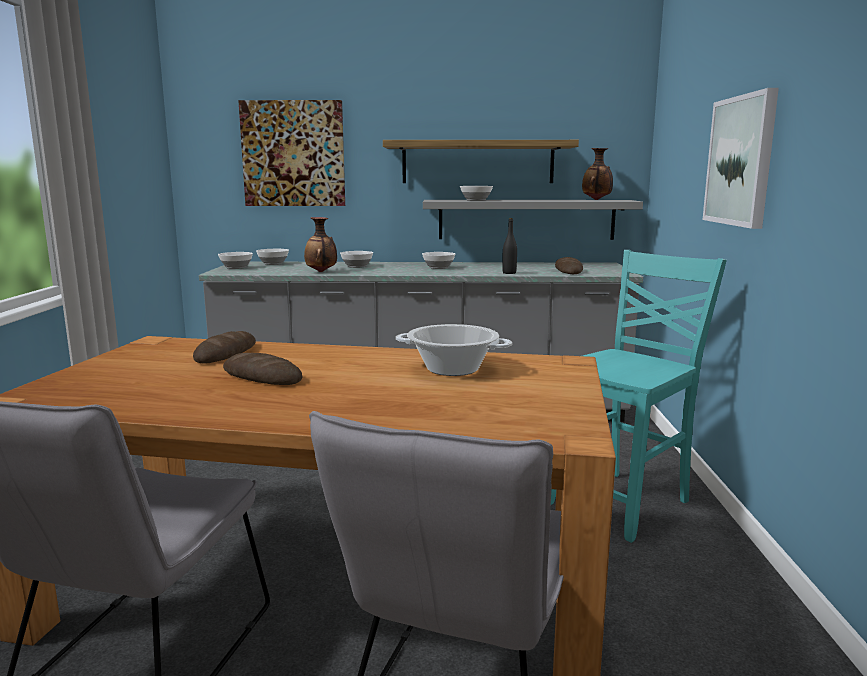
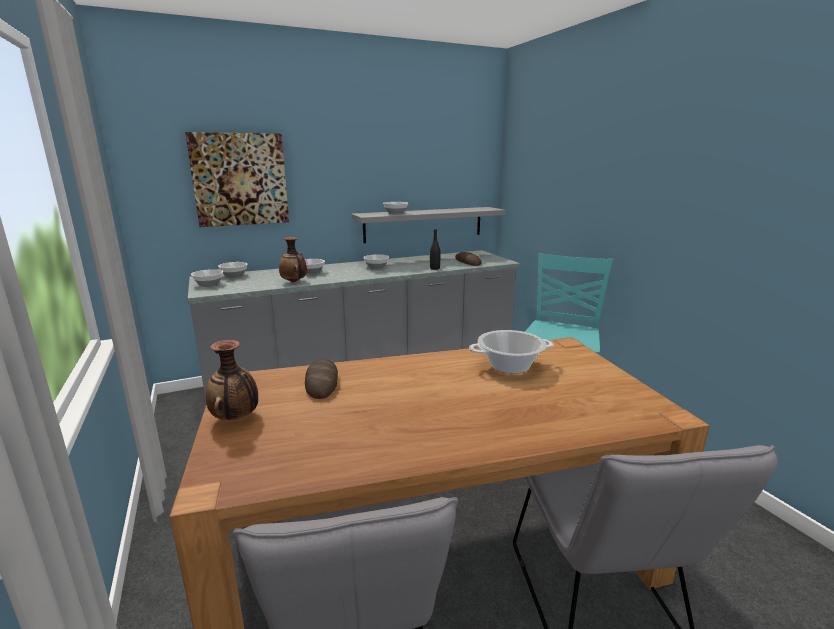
camera: 25 degrees left, 5 degrees up
(262, 376) = (392, 403): bread -> none
(477, 162) = (389, 183): shelf -> none
(597, 200) = (472, 208): vase -> vase (236, 418)
(741, 161) = (611, 193): picture -> none

